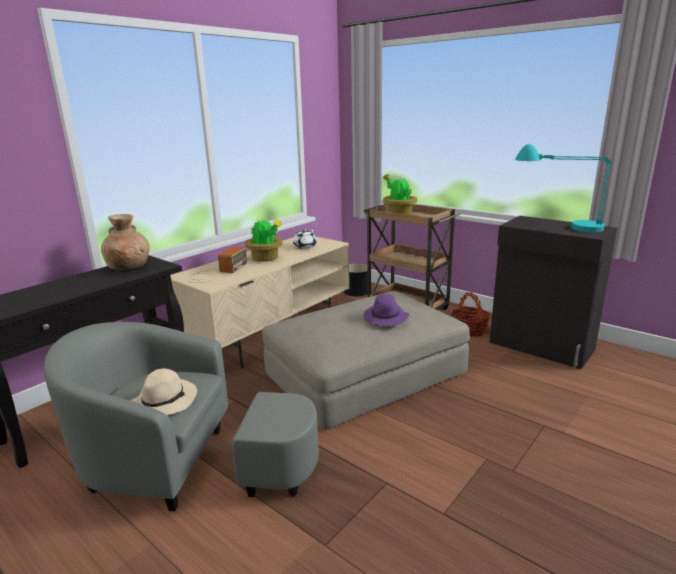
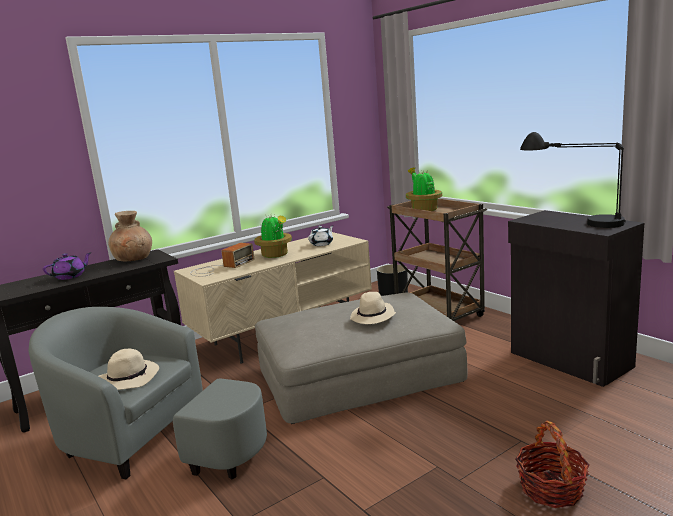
camera: 15 degrees right, 5 degrees down
(64, 289) = (70, 276): none -> purple teapot
(386, 318) = (373, 317): purple hat -> beige hat
(469, 330) = (495, 339): basket -> basket (551, 489)
(558, 226) = (573, 222): turquoise table lamp -> black table lamp

